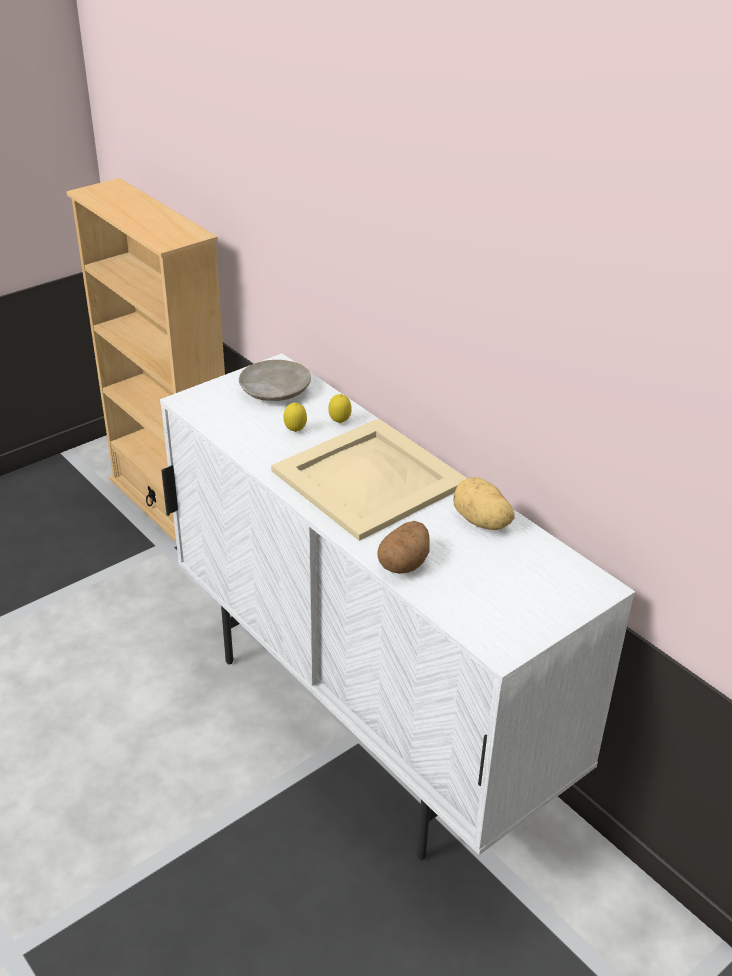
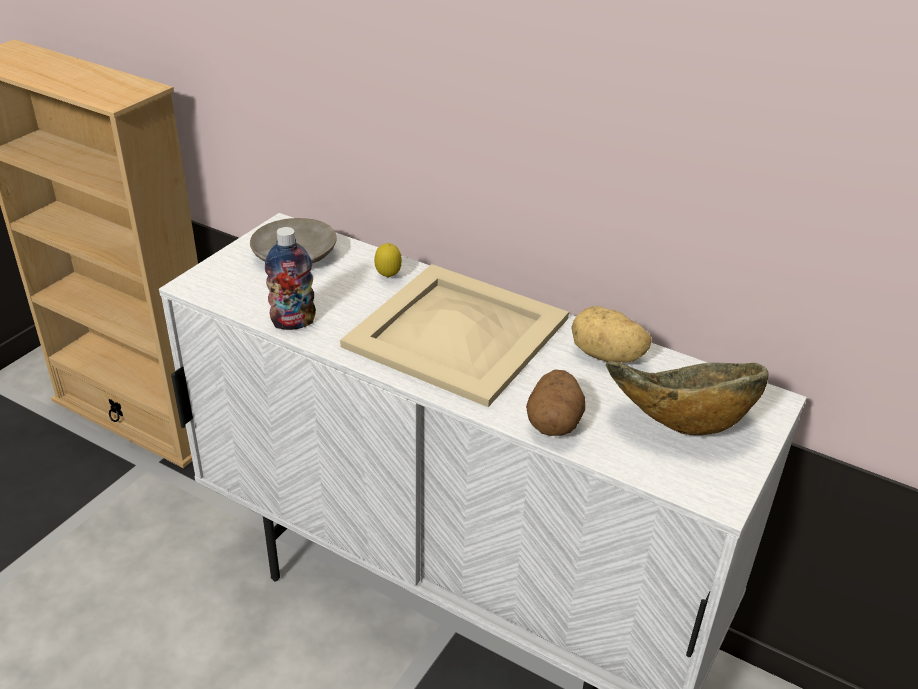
camera: 20 degrees left, 0 degrees up
(246, 445) = (293, 322): none -> bottle
(295, 431) = (343, 296): lemon -> none
(506, 587) = (679, 423): none -> bowl

